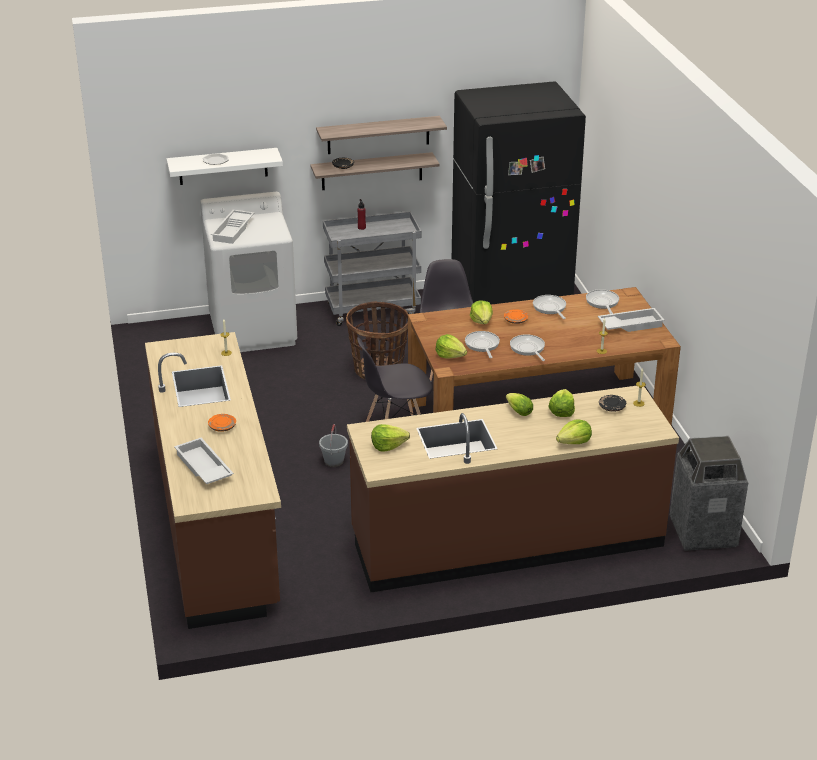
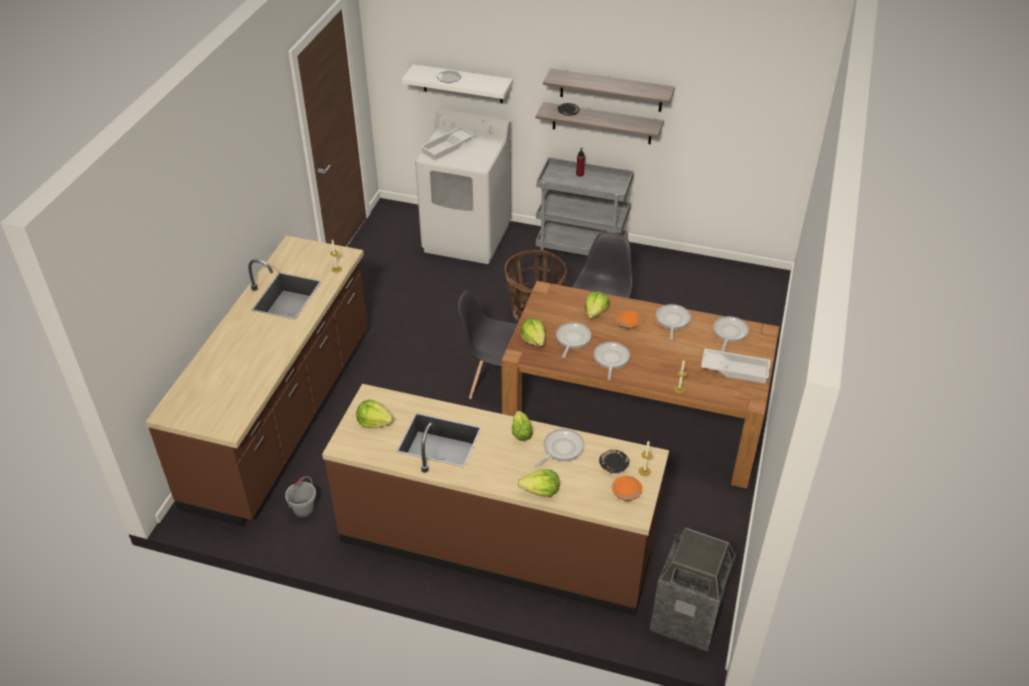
camera: 30 degrees right, 10 degrees up
(202, 467) = (211, 380): white tray -> none
(222, 427) = (264, 344): orange plate -> orange plate (626, 492)
(334, 461) = (422, 393): grey bucket -> grey bucket (304, 509)
(511, 301) = (711, 284): black fridge -> none
(561, 411) = (561, 449): lettuce -> frying pan

